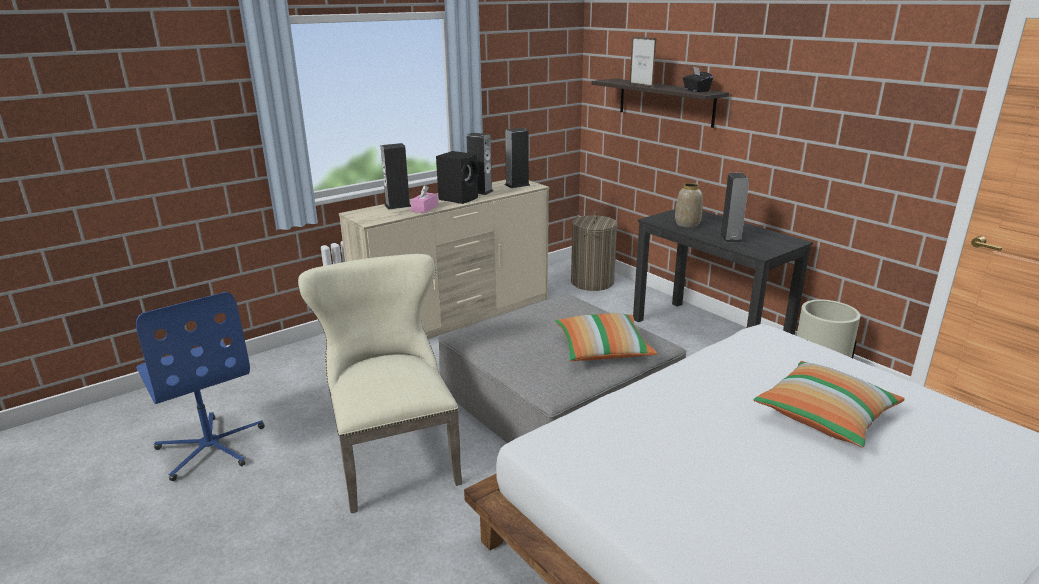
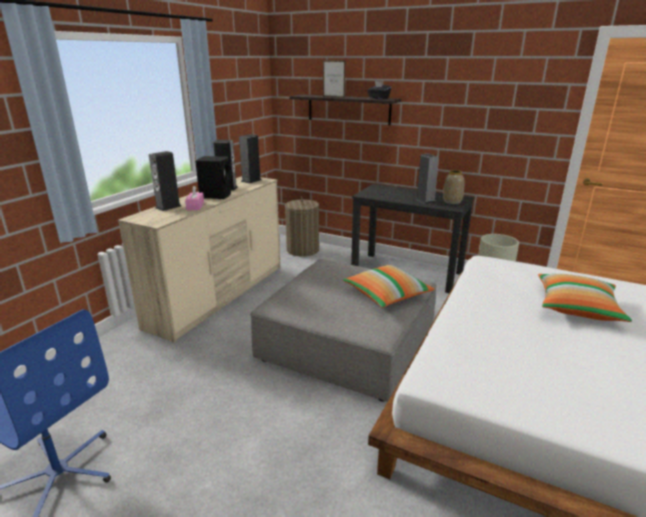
camera: 25 degrees left, 0 degrees up
(393, 457) = (251, 426): beige chair -> none
(687, 224) = (388, 195): vase -> vase (452, 201)

